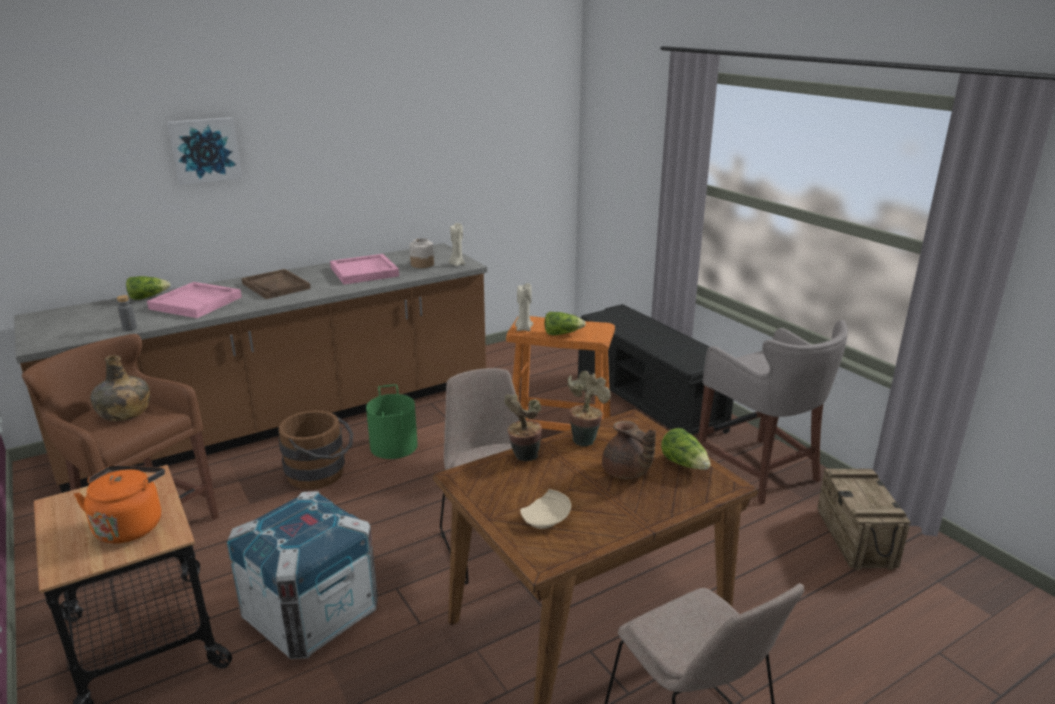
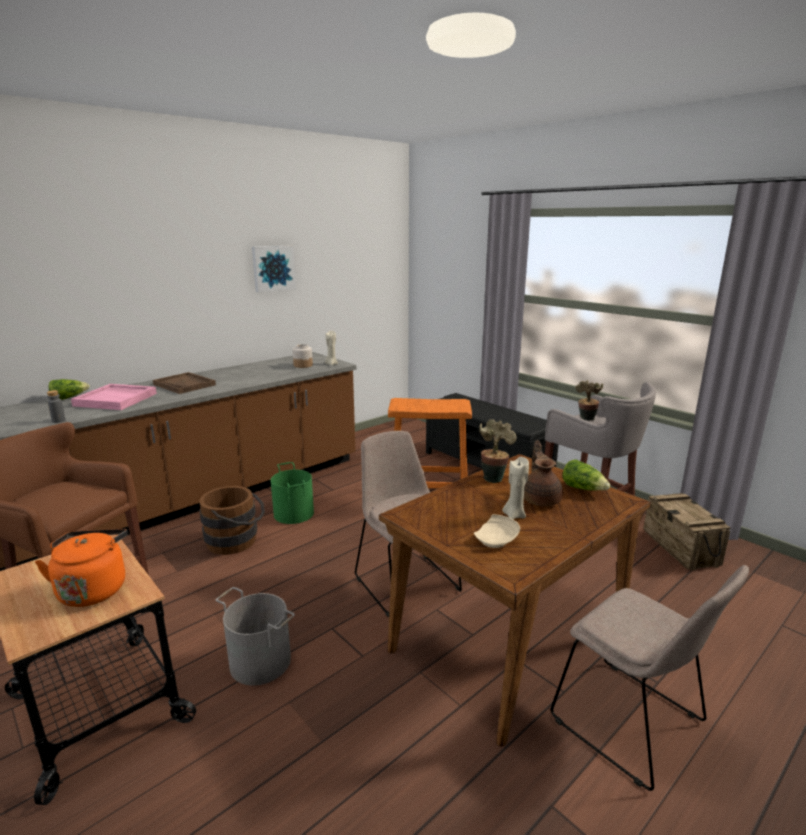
camera: 10 degrees left, 5 degrees down
(124, 413) = (62, 493): green bottle -> none
(205, 150) = (119, 270): picture -> picture (273, 268)
(311, 614) = (261, 661): crate -> grey bucket
(365, 272) = (257, 372): pink tray -> none
(523, 329) = (400, 406): beige candle -> beige candle (514, 515)
(523, 457) = (450, 495): potted plant -> potted plant (586, 419)
(562, 334) = (432, 408): lettuce -> none
(626, 473) = (541, 499): brown teapot -> brown teapot turned 135 degrees counterclockwise

